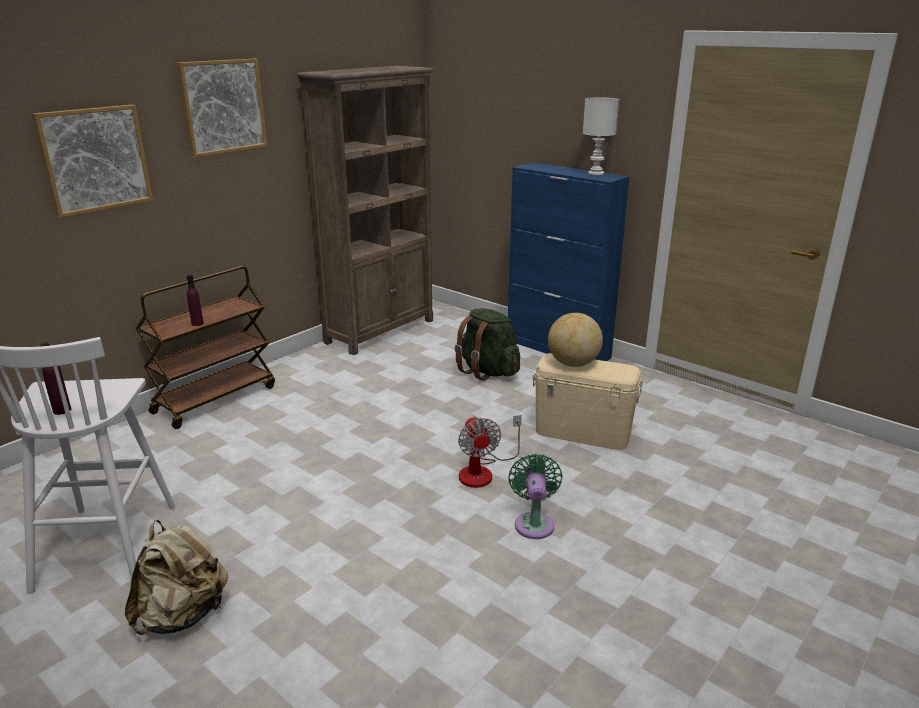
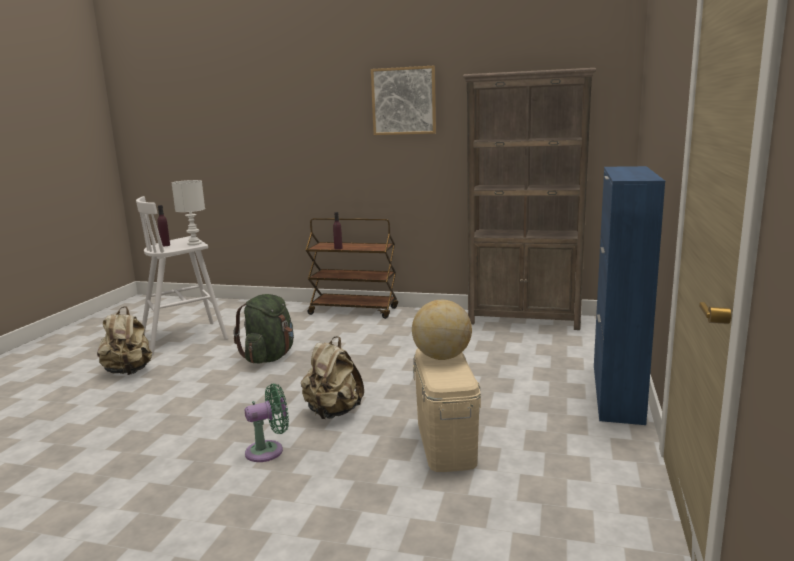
camera: 65 degrees right, 10 degrees down
(95, 159) = (311, 129): picture -> none
(483, 471) = (333, 412): fan -> beige backpack
(487, 371) = (512, 373): green backpack -> green backpack (269, 357)
(596, 173) = (644, 175): white table lamp -> white table lamp (194, 244)

